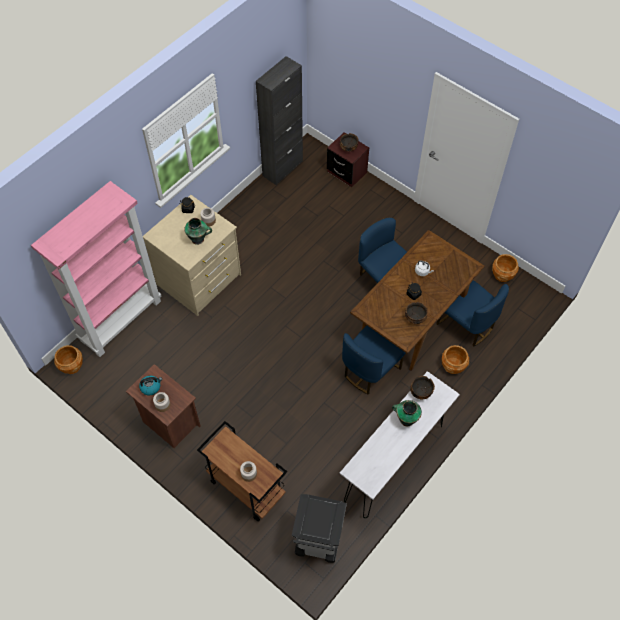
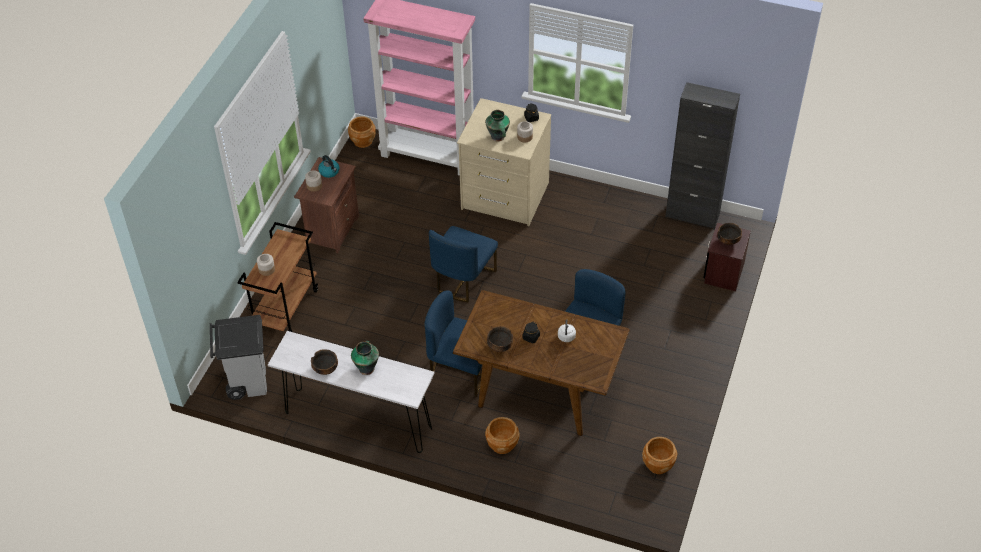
camera: 70 degrees right, 10 degrees down
(420, 392) = (405, 372): bowl -> bowl (325, 369)
(466, 324) = (566, 444): blue chair -> blue chair (463, 280)

